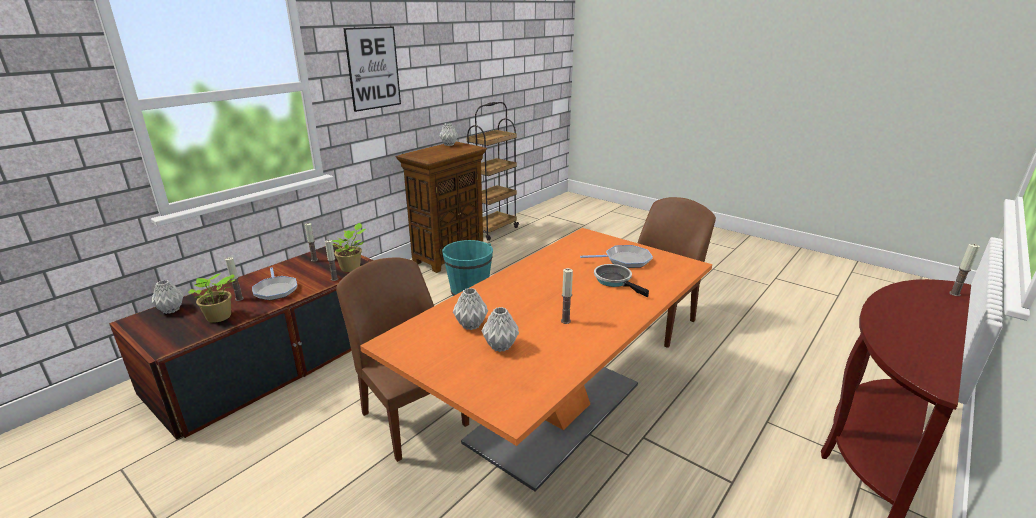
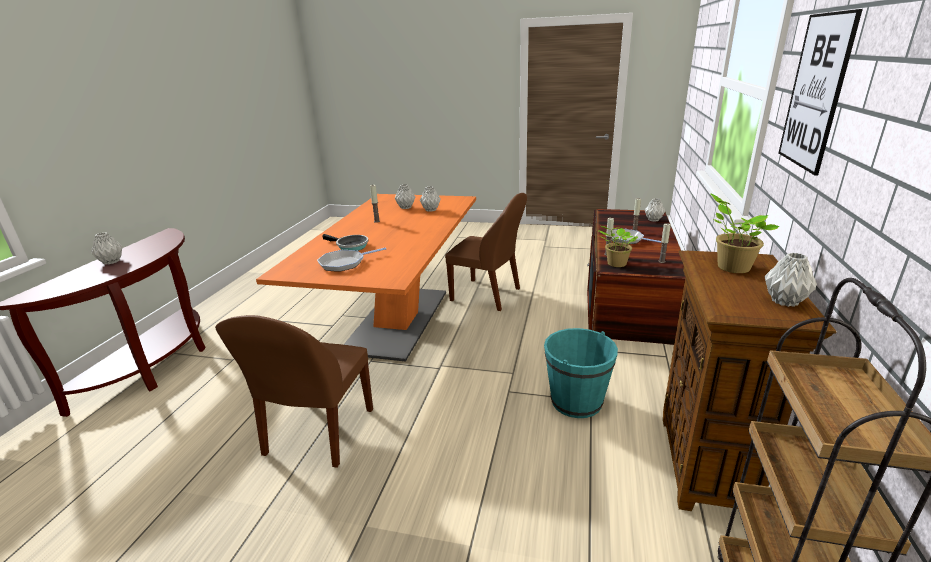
camera: 155 degrees right, 0 degrees up
(218, 318) = (617, 224): potted plant -> potted plant (730, 267)
(928, 321) = (111, 262): none -> grey vase
(954, 294) = (36, 290): candle -> none

